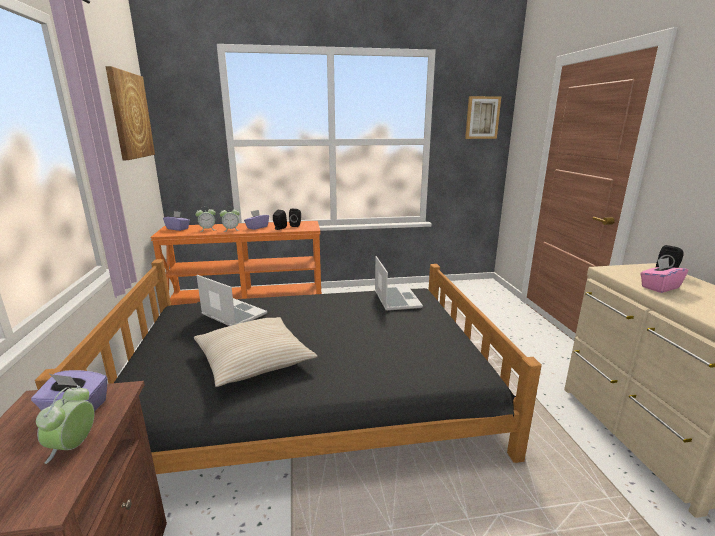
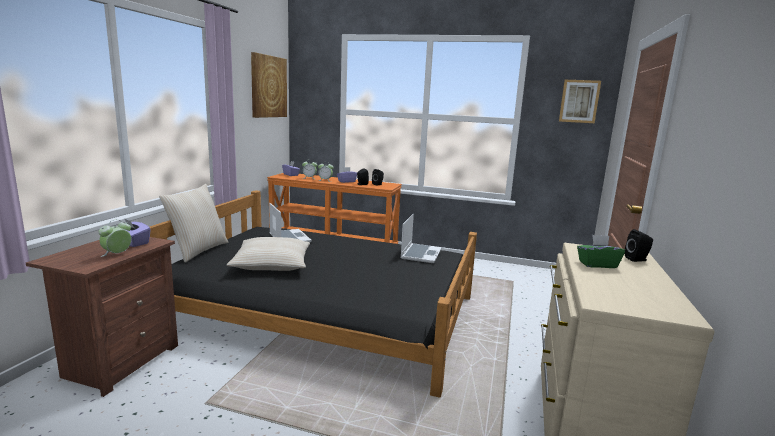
camera: 25 degrees right, 5 degrees down
(123, 367) = (198, 250): none -> beige pillow
(659, 287) = (597, 264): pink tissue box -> green tissue box

